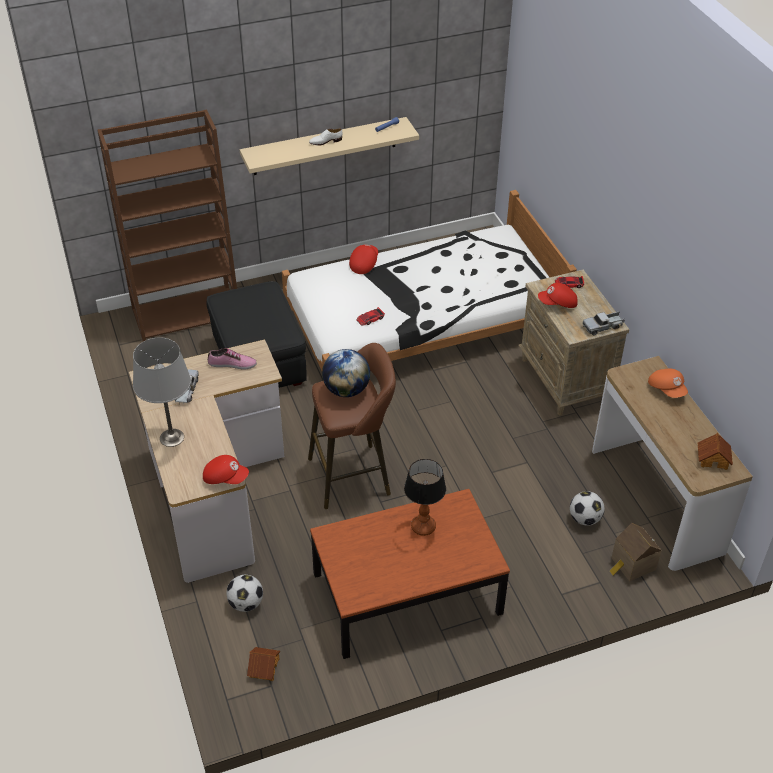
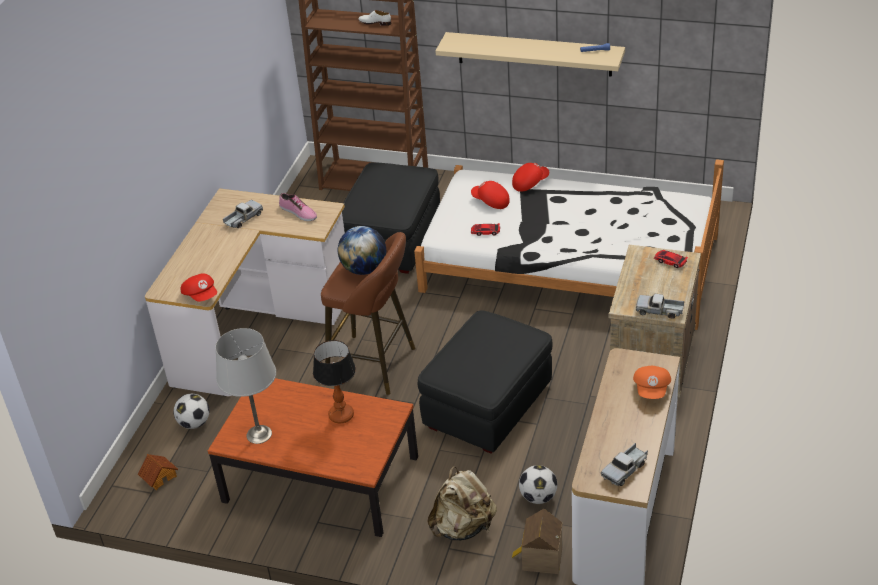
camera: 40 degrees right, 5 degrees down
(171, 437) = (196, 249): grey table lamp -> grey table lamp (259, 434)
(325, 141) = (525, 47): white shoe -> white shoe (375, 23)
(477, 465) = (489, 406): none -> black ottoman
(555, 571) = (463, 527): none -> beige backpack
(558, 303) = (638, 274): red cap -> red cap (490, 202)
(713, 459) = (625, 469): toy house -> toy truck

